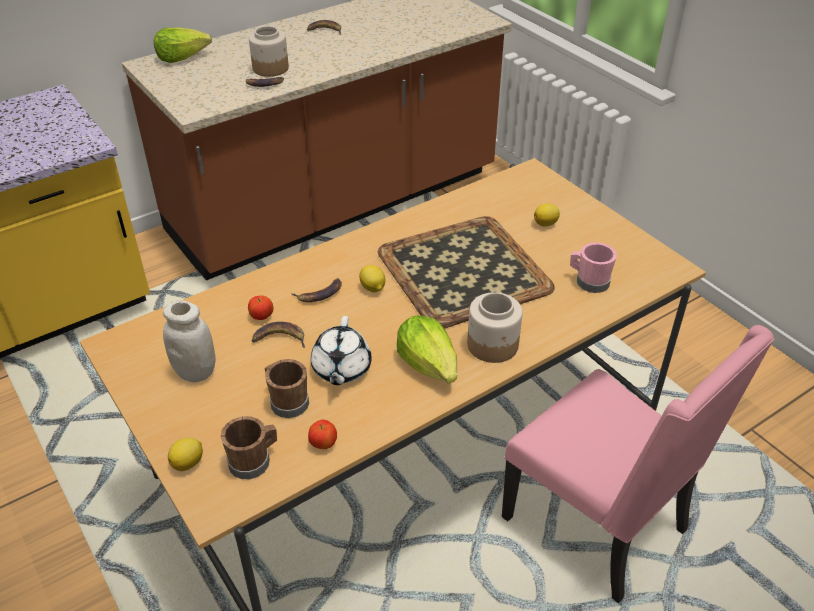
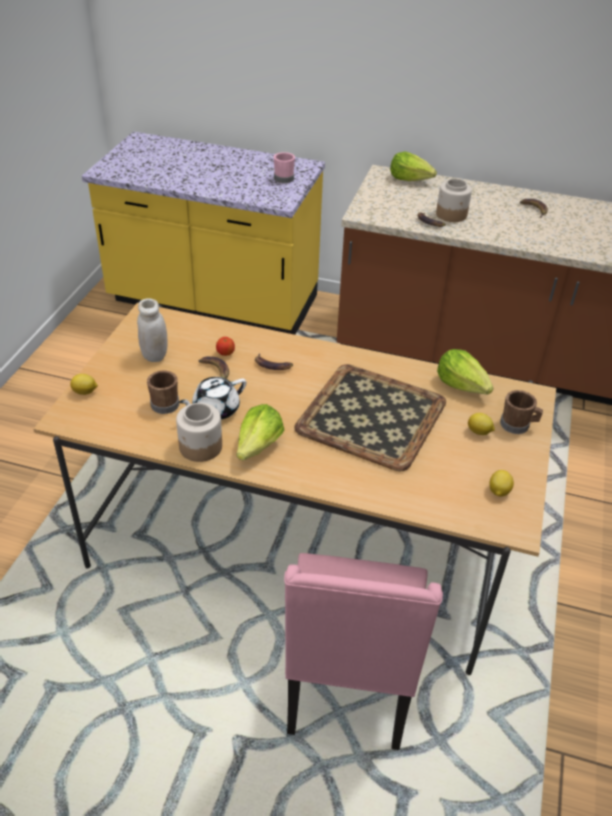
camera: 50 degrees right, 0 degrees up
(254, 461) = (108, 415): brown mug -> brown mug (518, 425)
(323, 444) = (145, 436): apple -> none
(373, 288) = (303, 384): lemon -> lemon (498, 491)
(480, 200) = (462, 385): none -> lettuce
(493, 345) = (310, 467): jar -> jar (200, 447)
(588, 281) = (438, 486): pink mug -> pink mug (283, 178)

